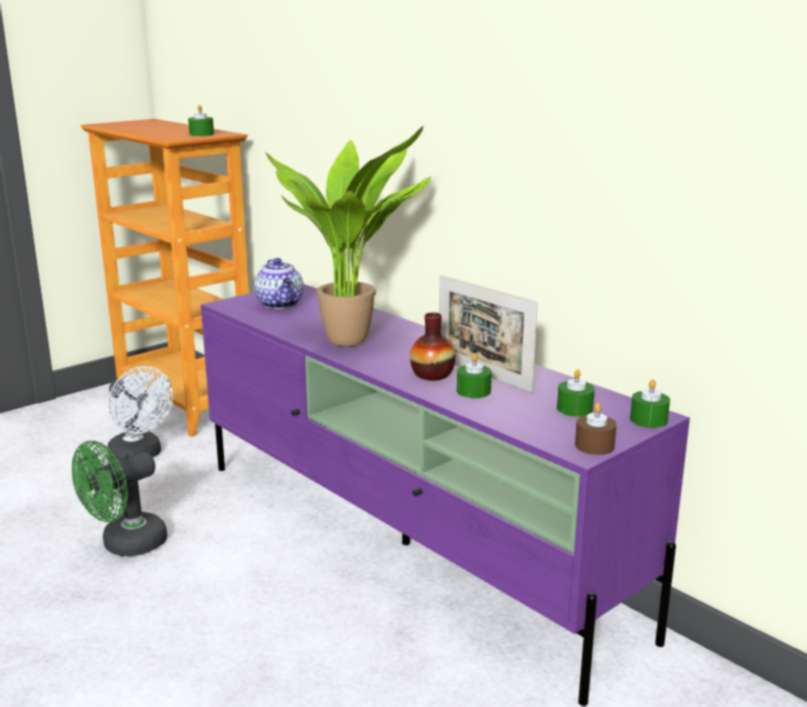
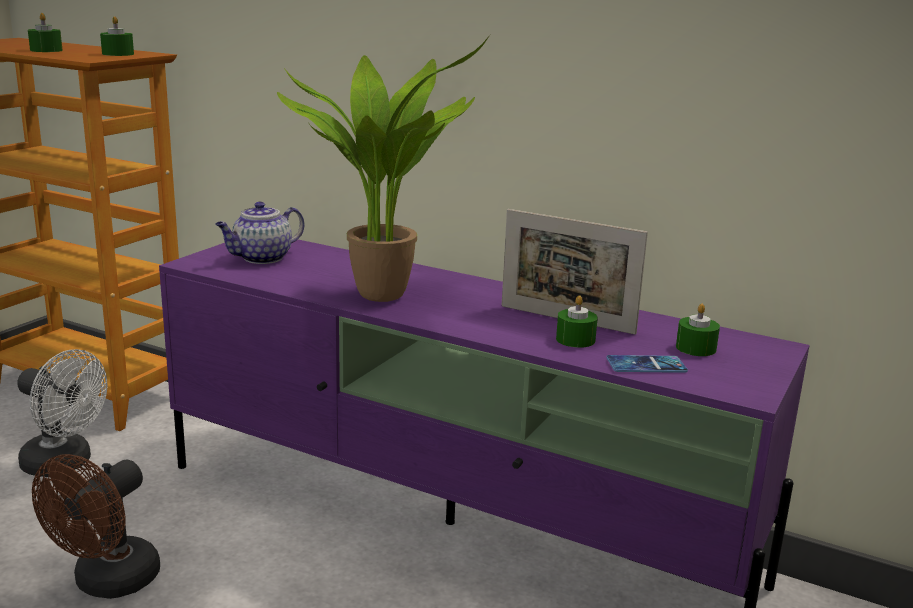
camera: 20 degrees left, 0 degrees up
(125, 545) = (108, 583): green fan -> brown fan
(280, 304) = (261, 258): teapot -> teapot turned 90 degrees clockwise
(432, 374) = (513, 325): vase -> none
(513, 418) = (646, 365): none -> phone
(594, 446) = (756, 386): brown candle -> none
(648, 420) = (776, 352): green candle -> green candle (46, 50)

